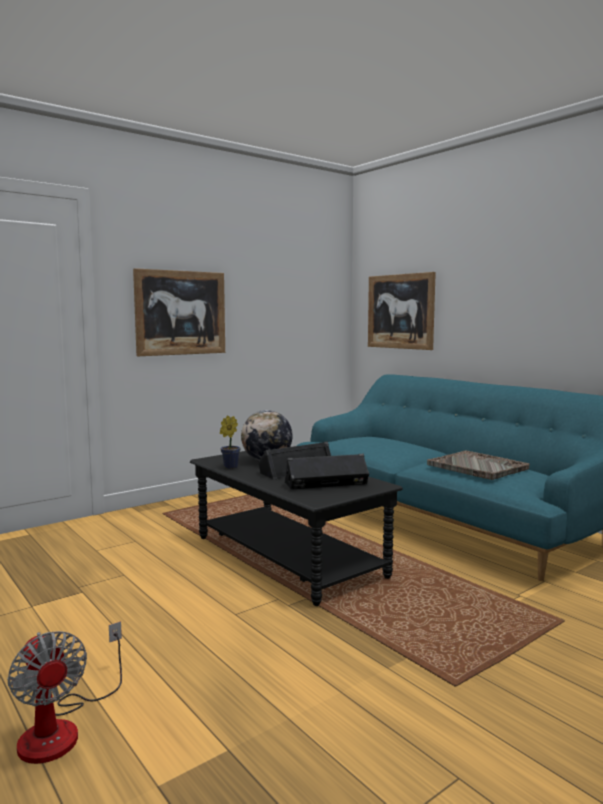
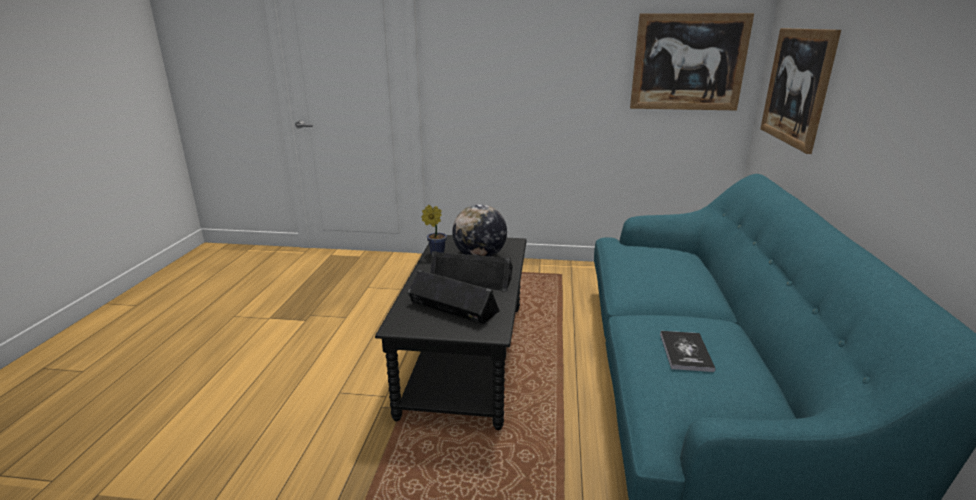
camera: 45 degrees right, 15 degrees up
(62, 728) = (140, 419): fan -> none
(181, 313) = (506, 76): picture -> picture (688, 62)
(478, 467) = (685, 352): grey tray -> book

